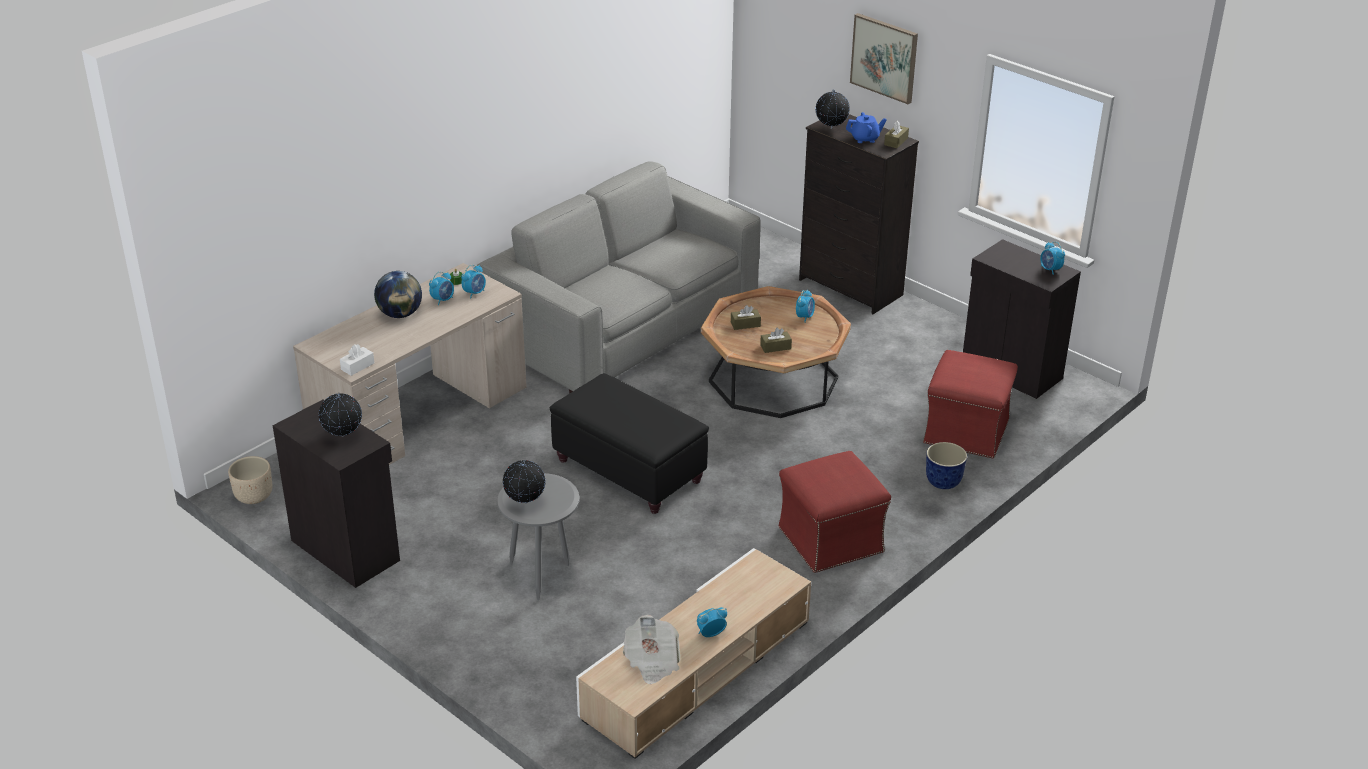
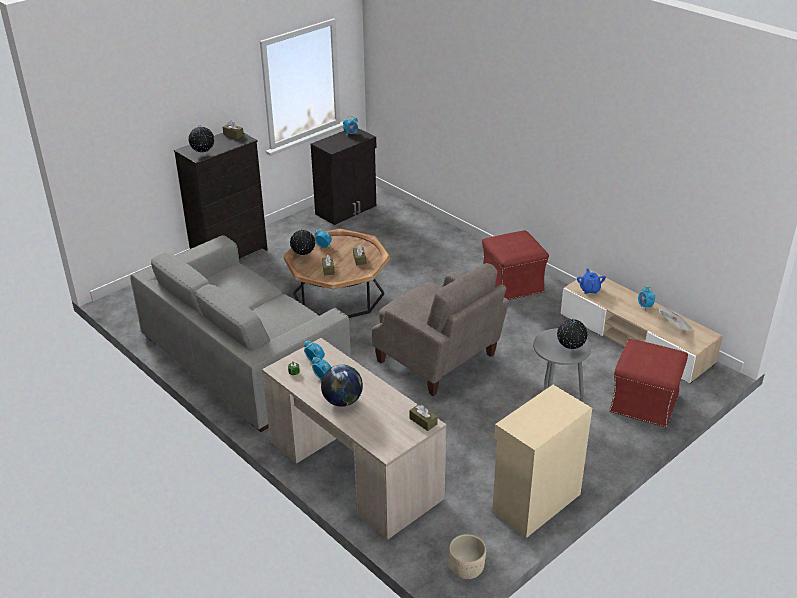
camera: 85 degrees left, 0 degrees up
(343, 436) = (547, 408): globe -> globe (303, 256)
(346, 549) = (535, 503): black cabinet -> beige cabinet
(357, 366) = (423, 421): white tissue box -> brown tissue box
(628, 470) = (438, 360): black ottoman -> beige armchair
(865, 139) = (224, 144): blue teapot -> blue teapot (589, 289)
(884, 58) = (193, 91): picture -> none
(943, 482) = (456, 243): planter -> none
(966, 432) = (407, 231): red ottoman -> red ottoman (645, 403)

